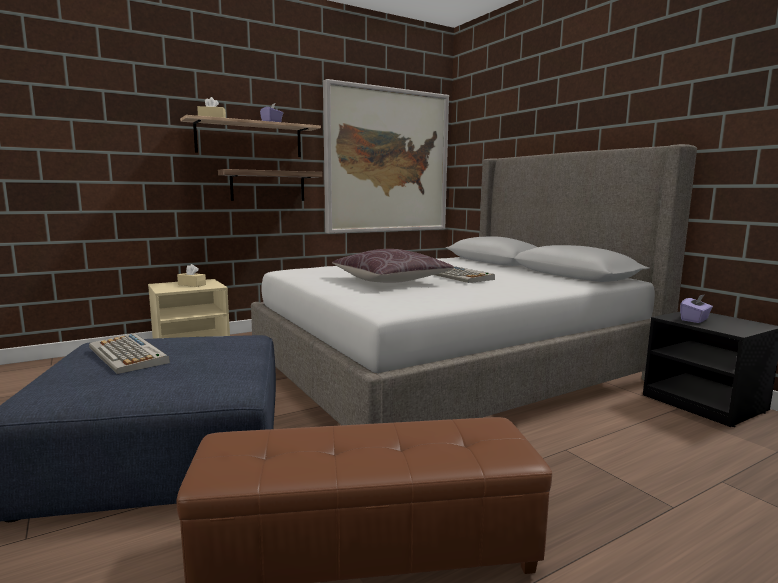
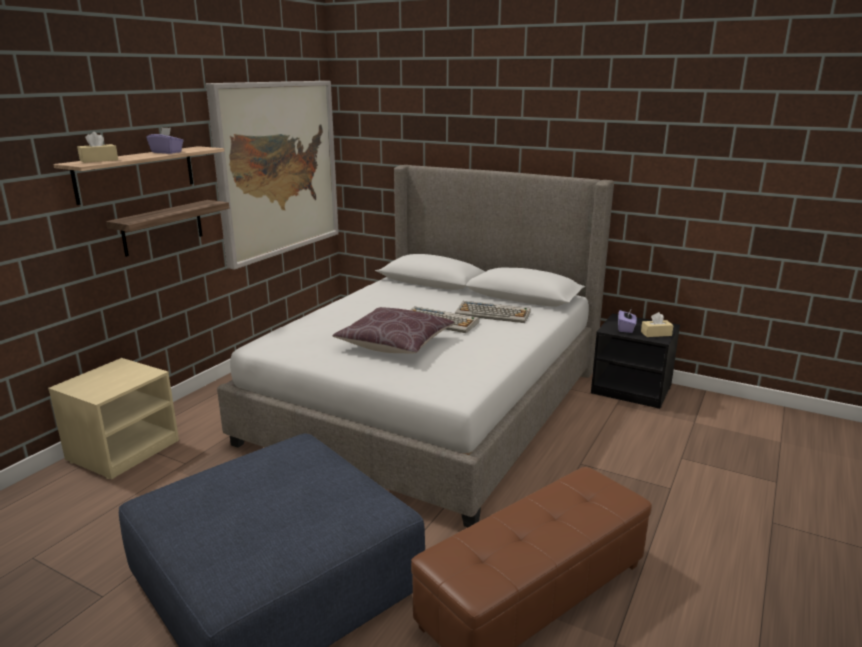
camera: 30 degrees left, 10 degrees up
(129, 355) = (229, 505): keyboard -> keyboard (493, 313)
(192, 285) = (114, 377): beige tissue box -> beige tissue box (656, 334)

